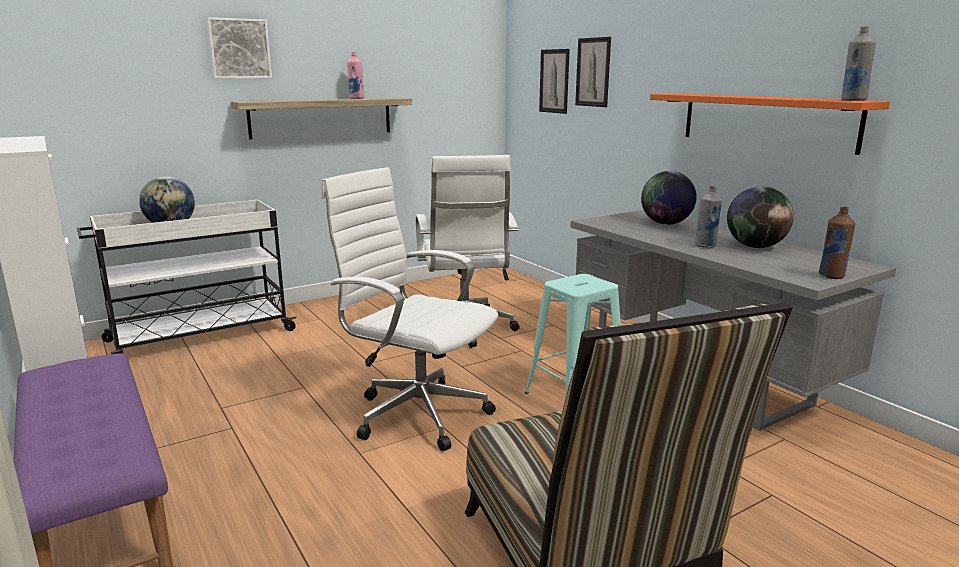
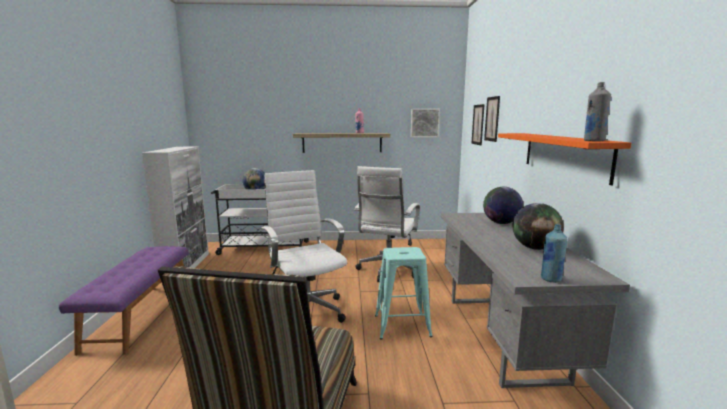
camera: 30 degrees right, 5 degrees down
(239, 49) = (301, 107): picture -> picture (424, 123)
(705, 246) = (497, 241): grey bottle -> none
(831, 276) = (551, 279): brown bottle -> blue bottle

